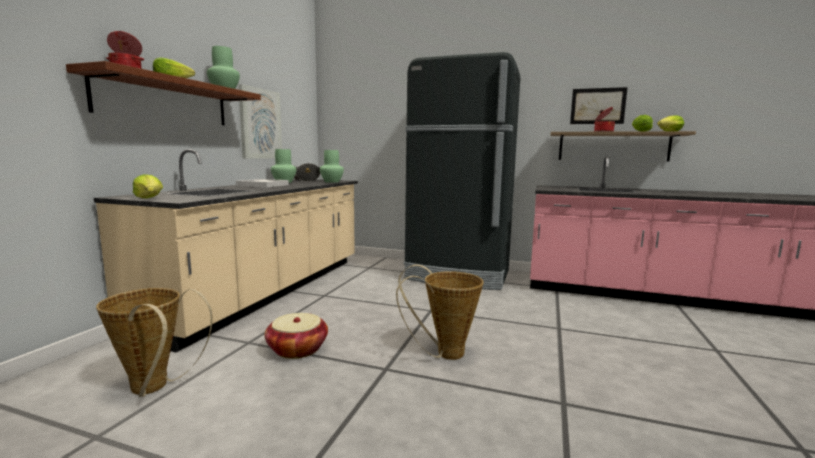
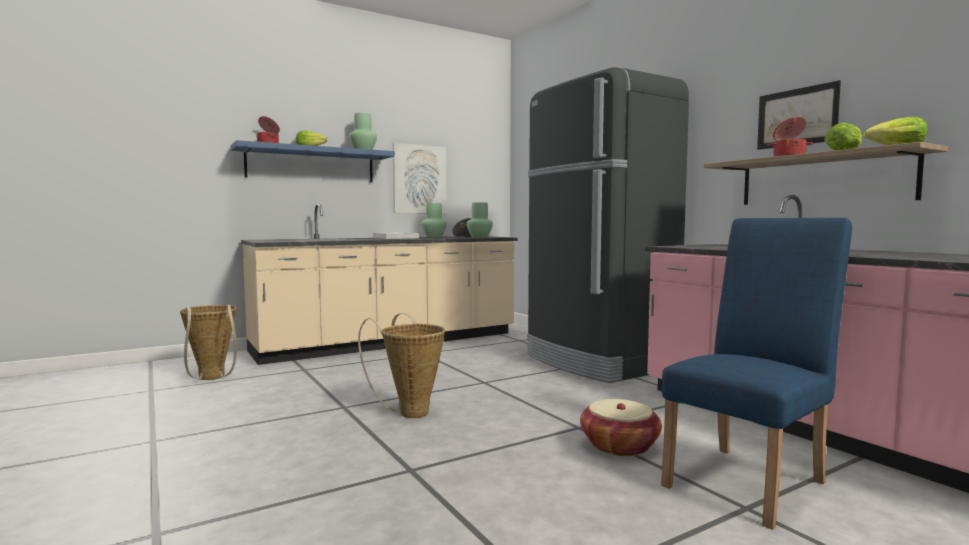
camera: 40 degrees right, 5 degrees down
(150, 199) = (259, 240): lettuce -> none
(166, 101) = (311, 165): brown shelf -> blue shelf
(297, 349) = (320, 380): basket -> basket (619, 446)
(683, 333) = (751, 480): none -> blue chair

